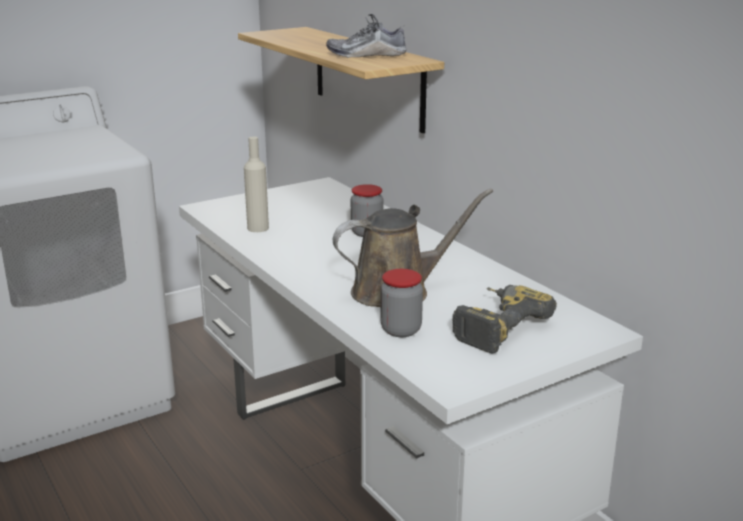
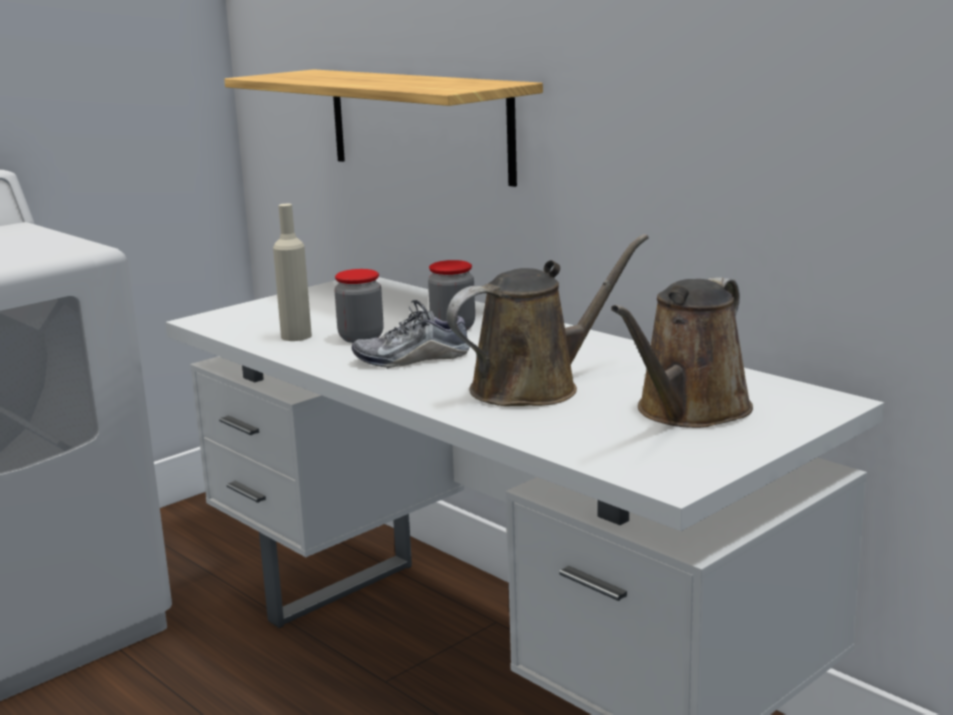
camera: 10 degrees left, 5 degrees down
(366, 55) = (431, 83): shoe -> shoe (412, 358)
(401, 330) = (564, 428): jar -> jar (361, 338)
(494, 327) = (688, 412): power drill -> brown watering can

